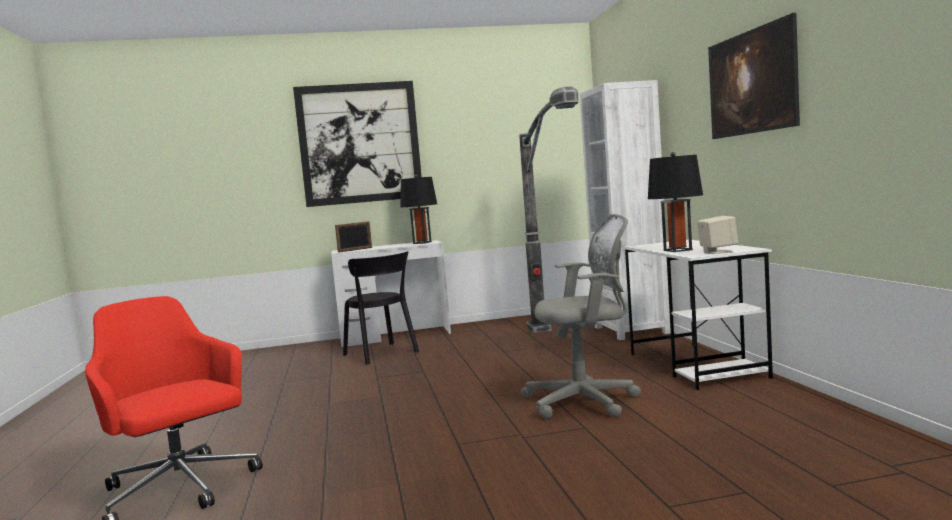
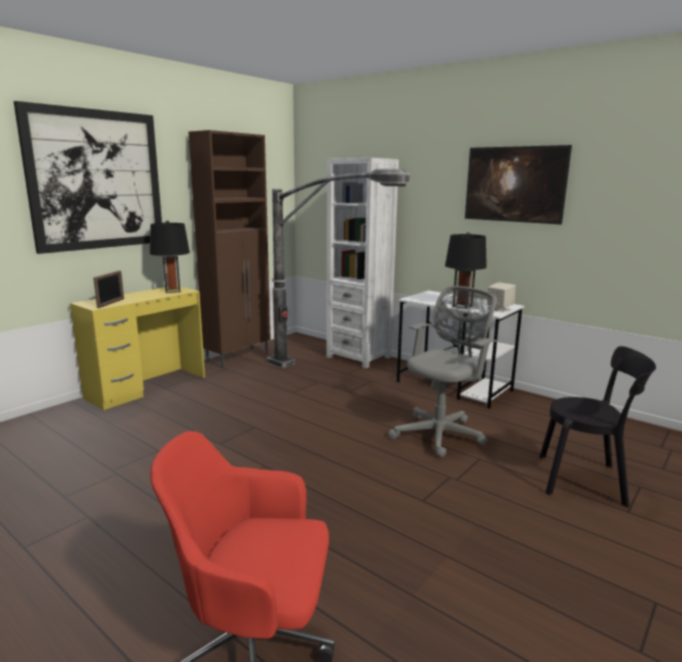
camera: 40 degrees left, 10 degrees up
(382, 354) = (173, 413): black chair -> black chair (586, 480)
(395, 336) = (147, 387): white desk -> yellow desk
(507, 321) = (239, 357): none -> brown cabinet

